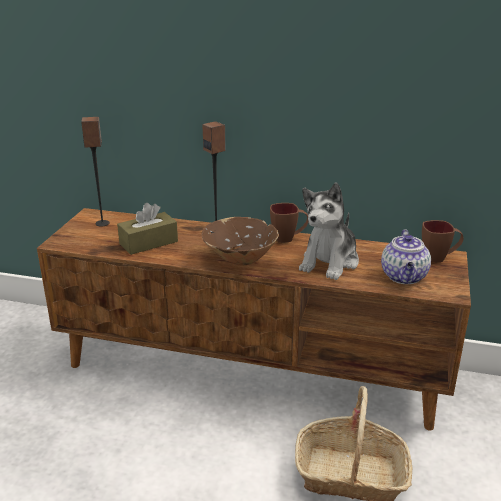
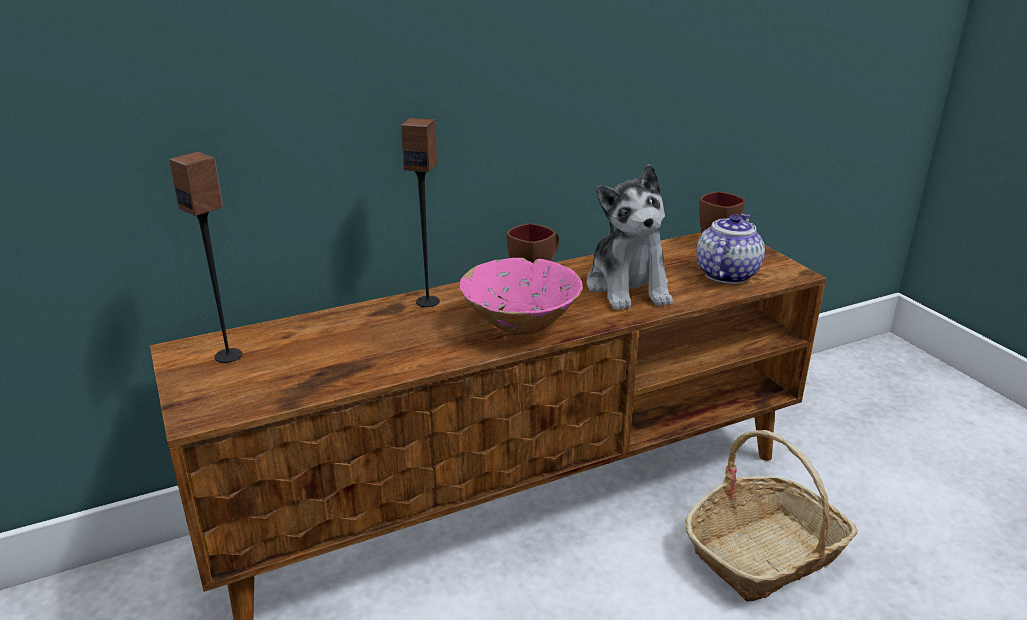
camera: 40 degrees left, 0 degrees up
(148, 242) = (357, 354): brown tissue box -> none
(240, 258) = (521, 324): brown bowl -> pink bowl
(404, 277) = (726, 274): teapot -> teapot turned 120 degrees counterclockwise

